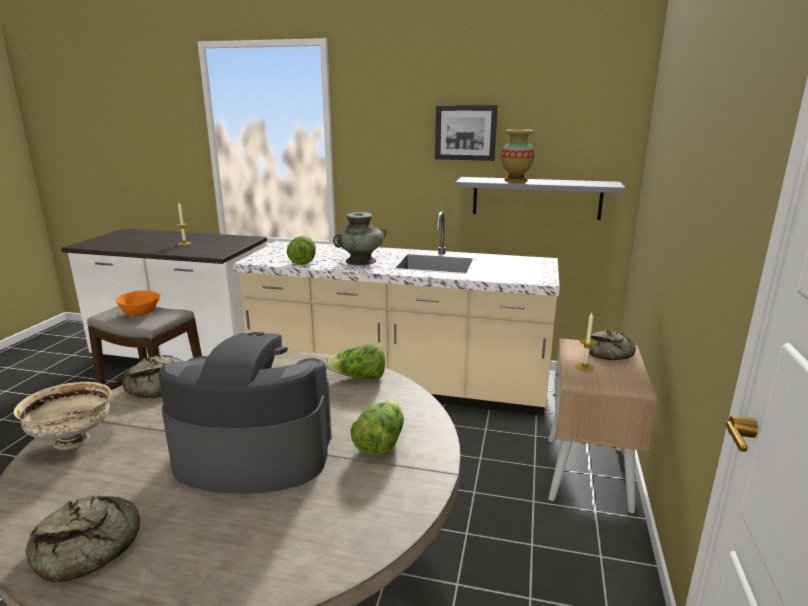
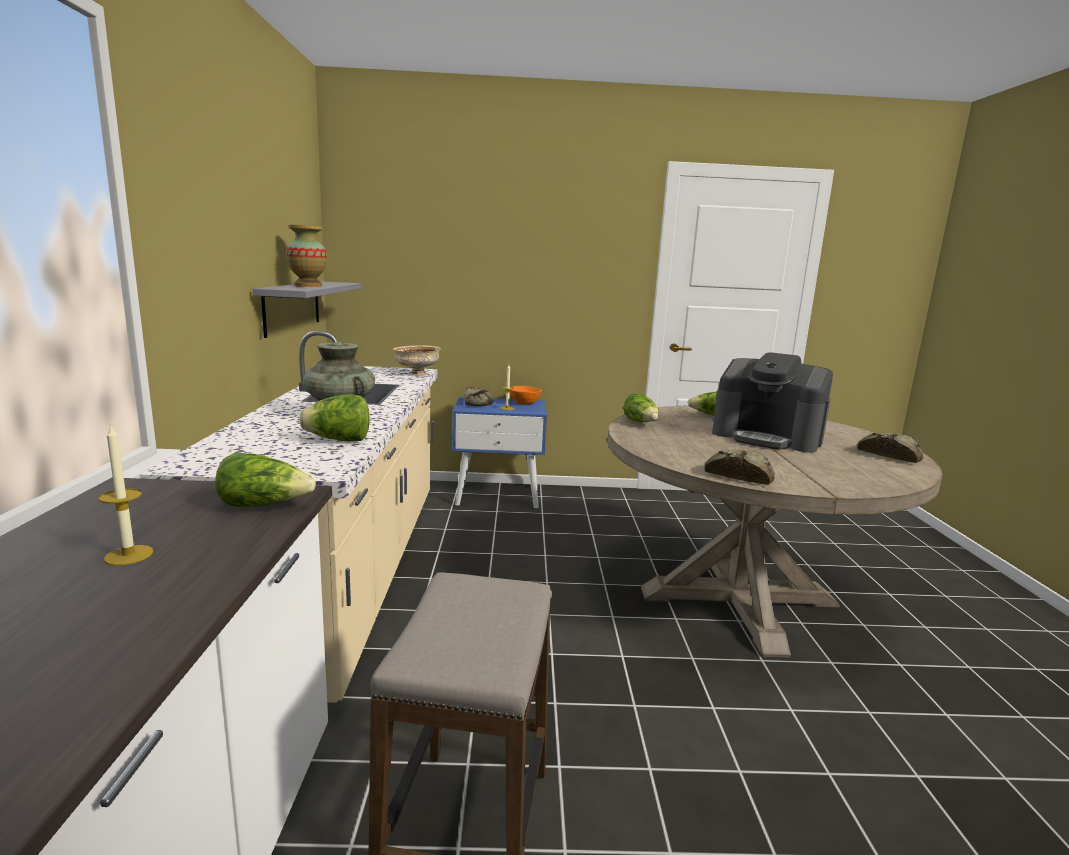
camera: 105 degrees left, 5 degrees down
(73, 440) = (848, 483): beige bowl -> beige bowl (417, 374)
(140, 313) = (467, 625): orange bowl -> orange bowl (524, 403)
(209, 252) = (265, 505): none -> lettuce
(253, 453) = (767, 437): coffee machine -> coffee machine turned 45 degrees counterclockwise
(465, 132) = (250, 226): picture -> none
(587, 473) = (498, 495): beige nightstand -> blue nightstand

